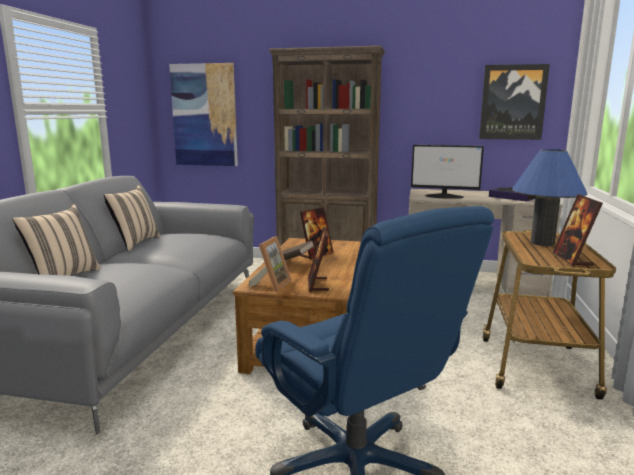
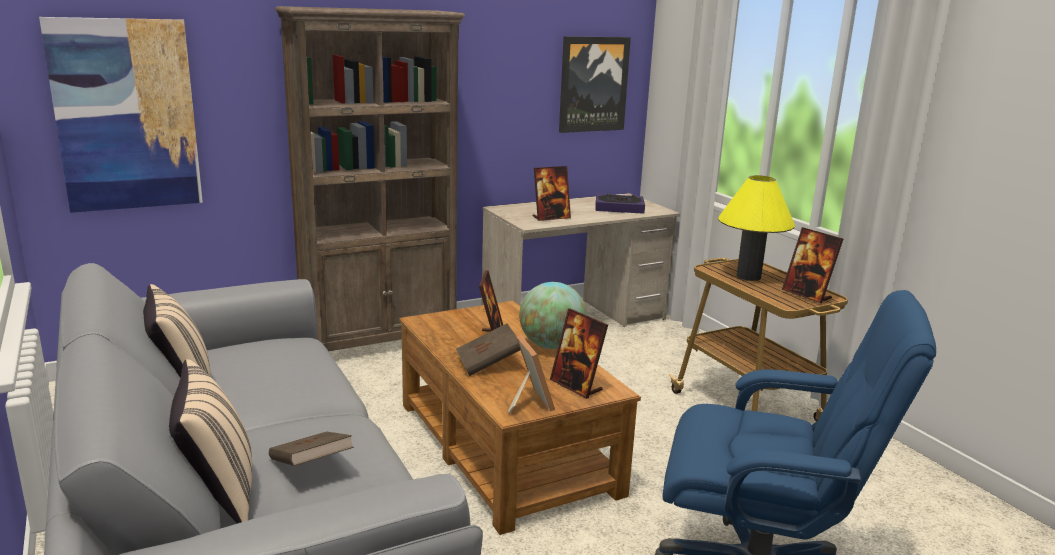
camera: 40 degrees left, 5 degrees up
(111, 278) = (311, 466): none -> brown book
(346, 264) = (551, 345): none -> globe
(444, 196) = (551, 217): monitor -> picture frame
(542, 243) = (748, 276): blue table lamp -> yellow table lamp

